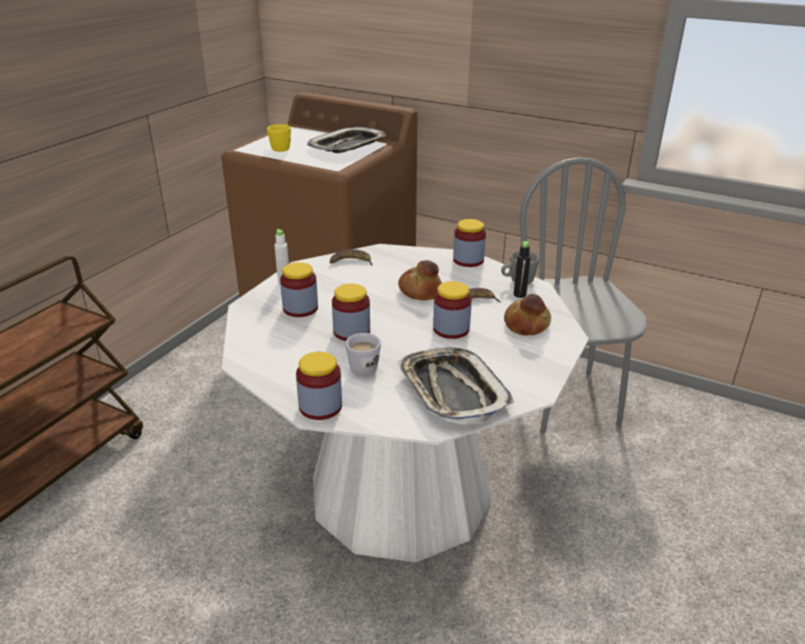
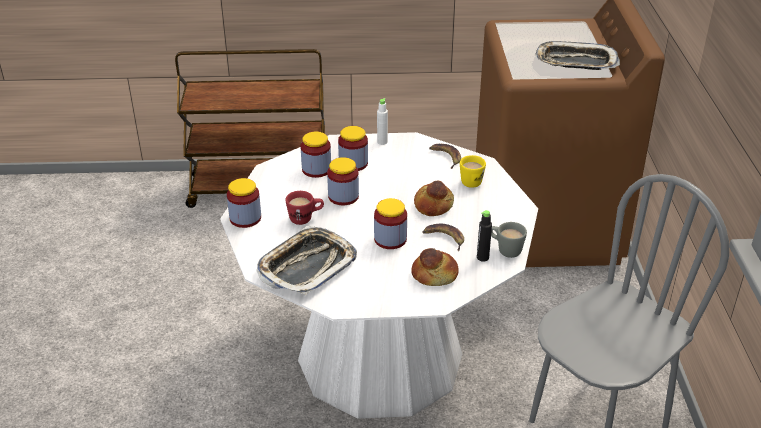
camera: 60 degrees right, 5 degrees up
(278, 148) = (524, 37): yellow mug -> yellow mug (472, 180)
(365, 366) = (305, 218): white mug -> red mug
(468, 260) = (516, 212): jar -> jar (316, 169)

